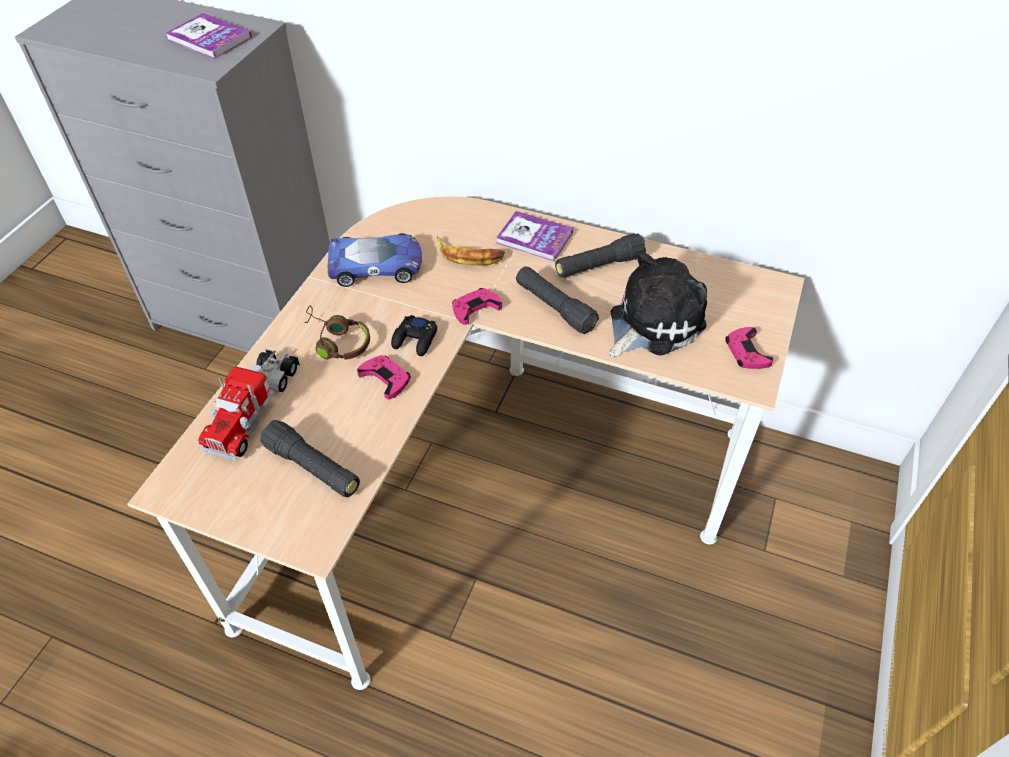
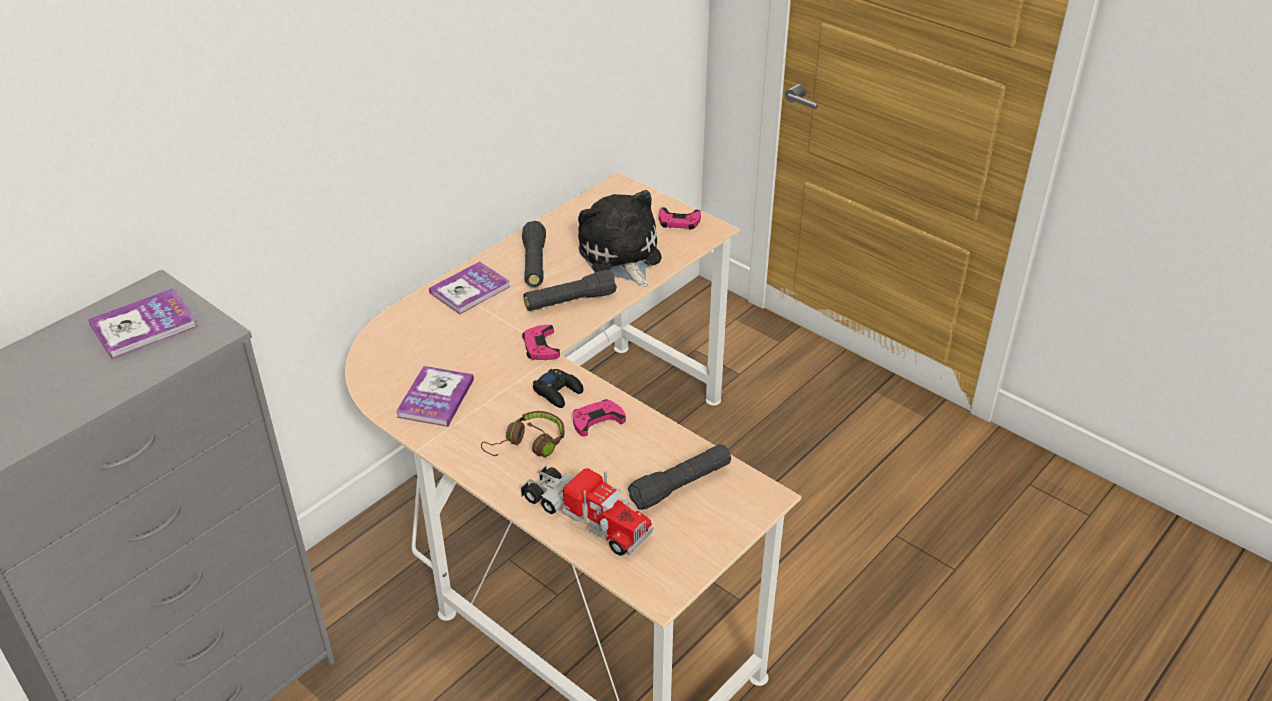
camera: 70 degrees left, 10 degrees down
(377, 266) = (435, 398): toy car -> book
(469, 255) = (465, 334): banana -> none

